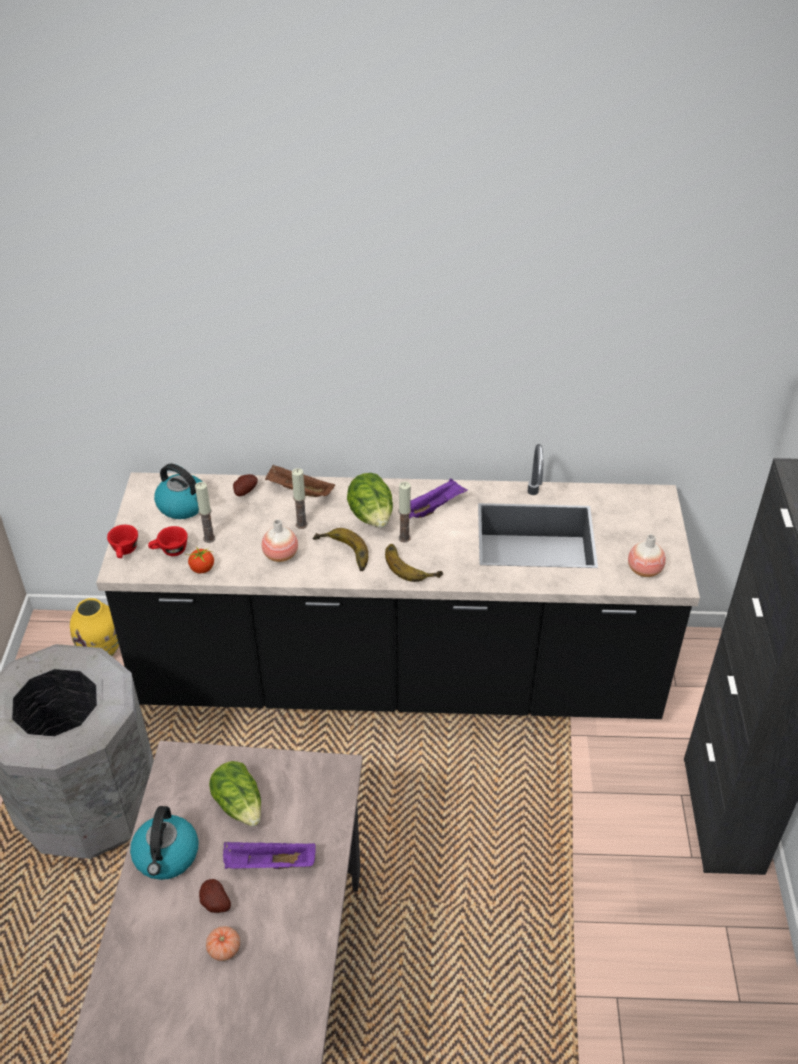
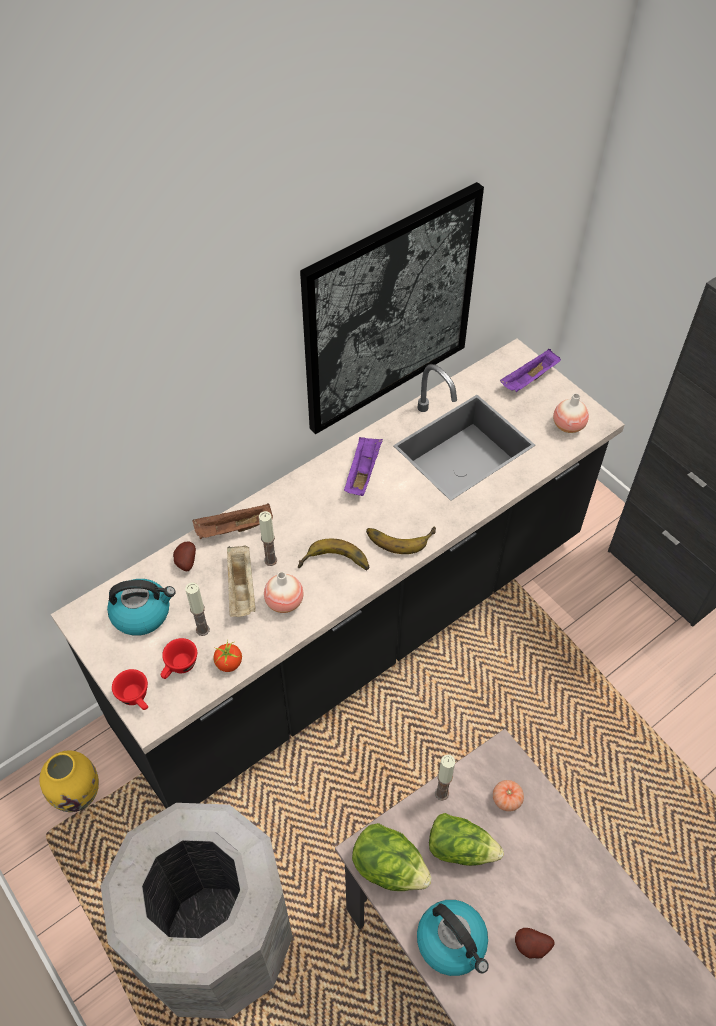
camera: 40 degrees left, 10 degrees up
(224, 949) = (577, 977): tomato -> tomato (506, 799)
(262, 530) = (242, 589): none -> beige tray
(268, 864) = (534, 878): purple tray -> purple tray (529, 380)
(372, 517) = (323, 514): lettuce -> lettuce (389, 867)
(404, 538) = (369, 515): candle -> candle (441, 793)
(511, 371) = (389, 311): none -> picture

